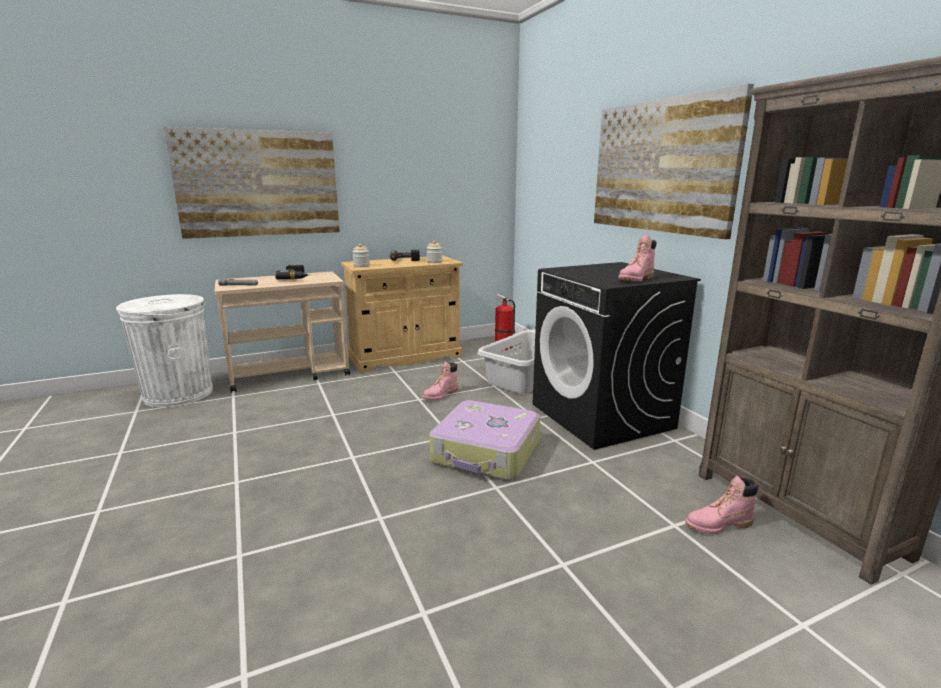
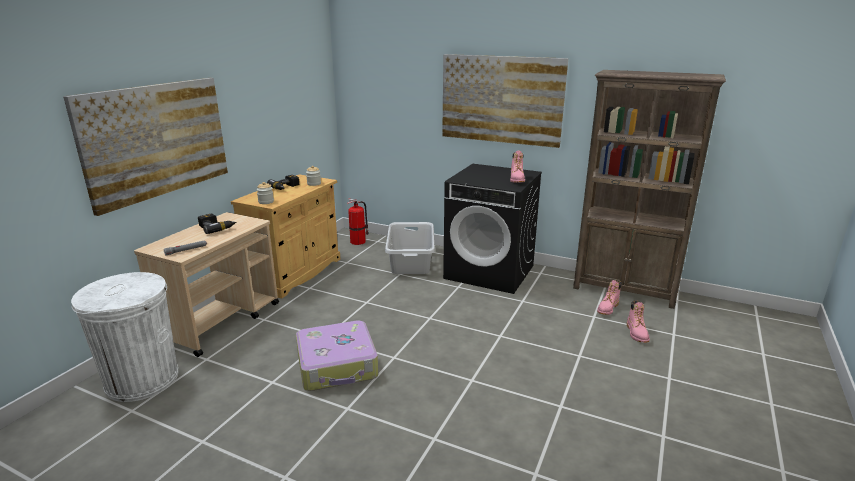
camera: 40 degrees left, 5 degrees up
(440, 395) = (376, 294): pink boot -> pink boot (637, 333)
(486, 453) = (465, 319): suitcase -> suitcase (338, 365)

